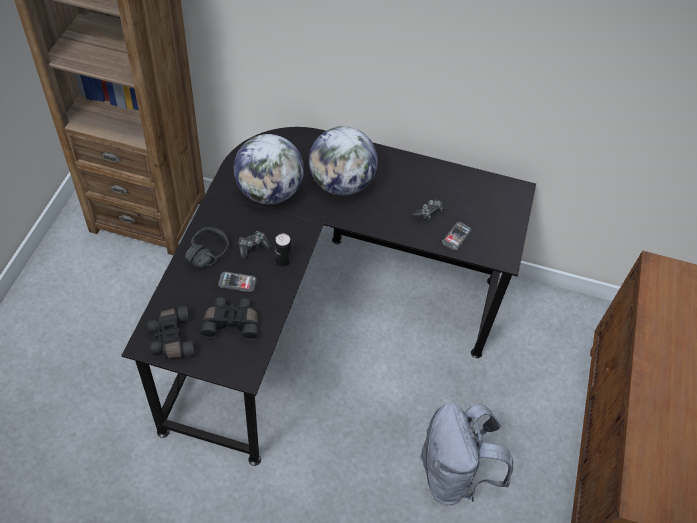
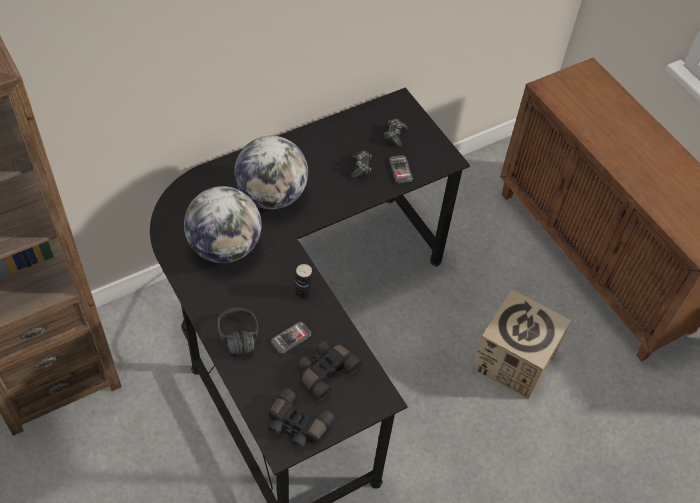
camera: 45 degrees left, 0 degrees up
(253, 247) = (268, 301): game controller -> game controller (395, 135)
(453, 475) = (514, 360): grey backpack -> cardboard box

